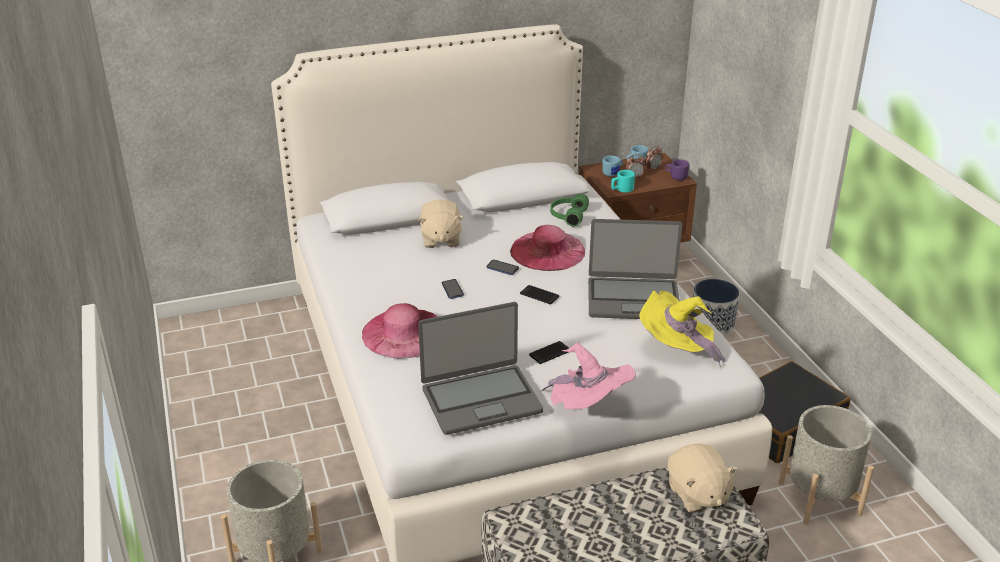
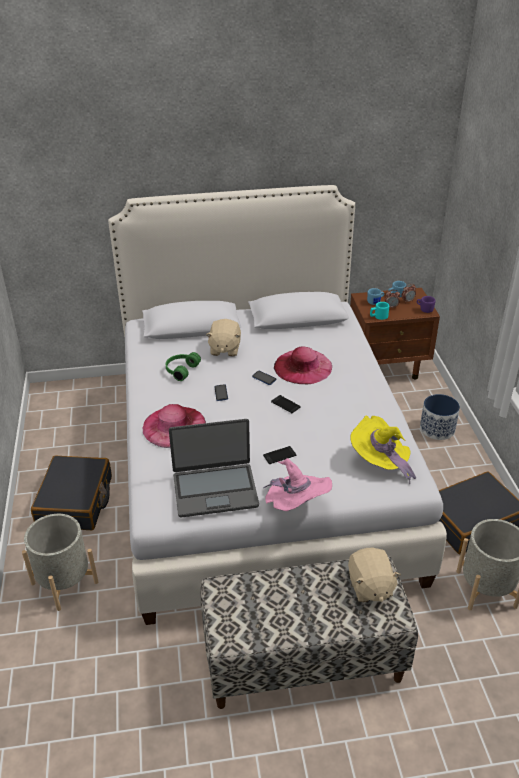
camera: 10 degrees right, 5 degrees up
(264, 458) = (75, 502): none -> black suitcase
(567, 216) = (327, 338): green headphones -> green headphones (180, 370)
(633, 299) = (357, 415): laptop -> none

